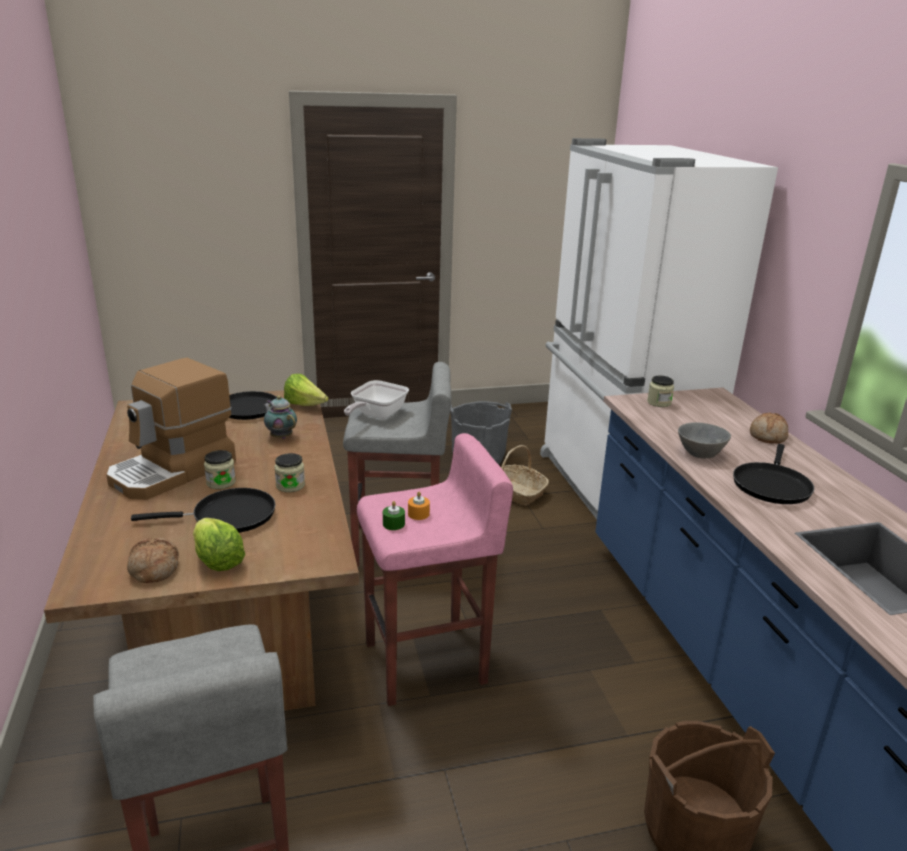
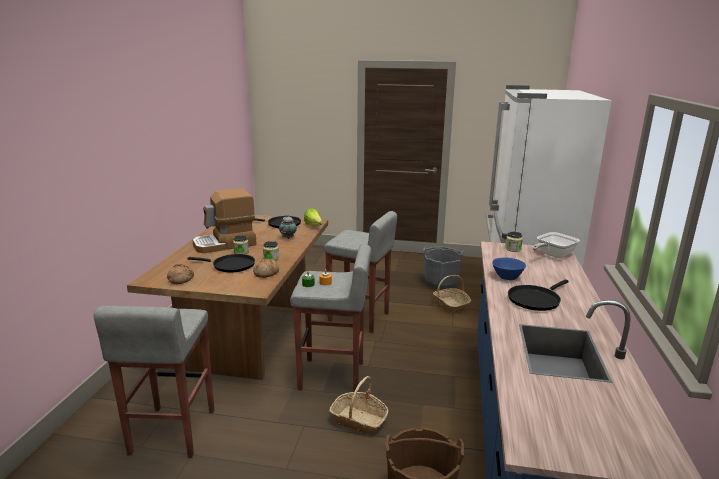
camera: 25 degrees right, 5 degrees down
(217, 560) = (209, 281): lettuce -> none
(376, 415) = (349, 237): frying pan -> frying pan (552, 255)
(428, 663) = (332, 376): pink stool -> grey stool
(520, 729) = (359, 420): none -> basket
(699, 453) = (507, 277): grey bowl -> blue bowl
(768, 436) = (568, 276): bread -> bread (266, 273)

